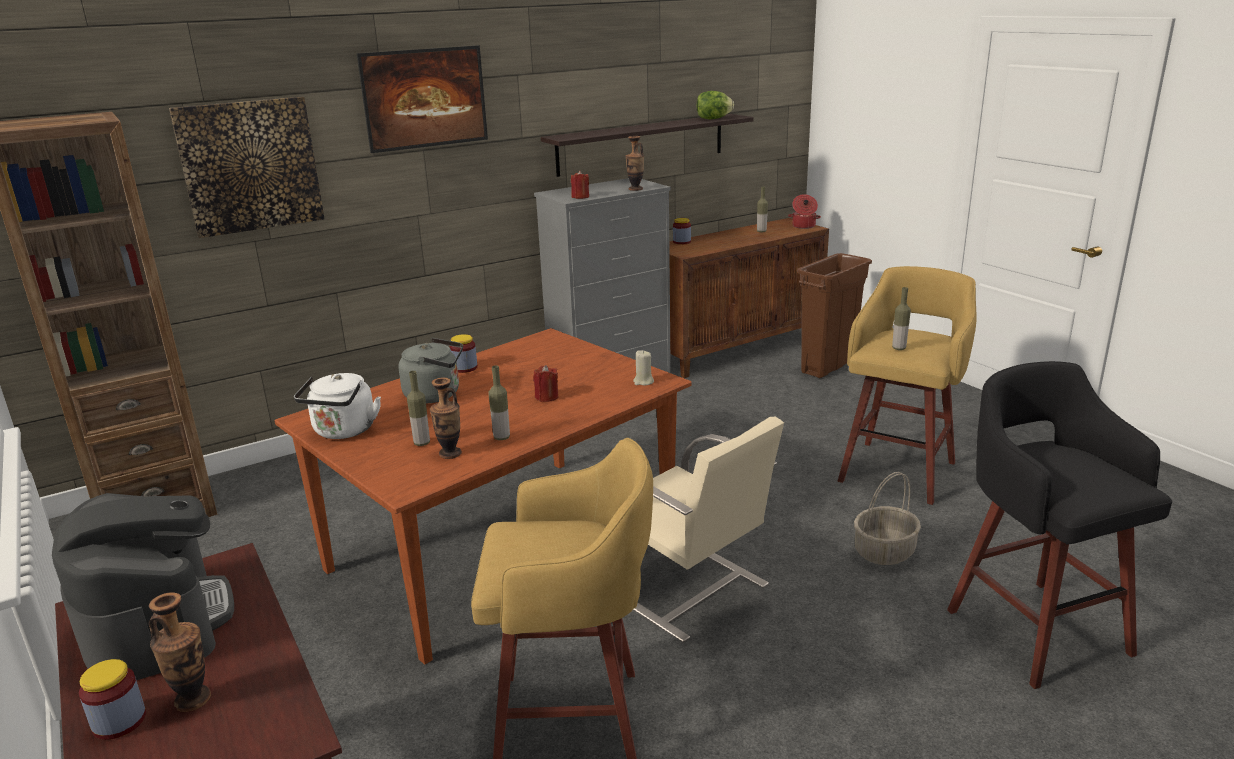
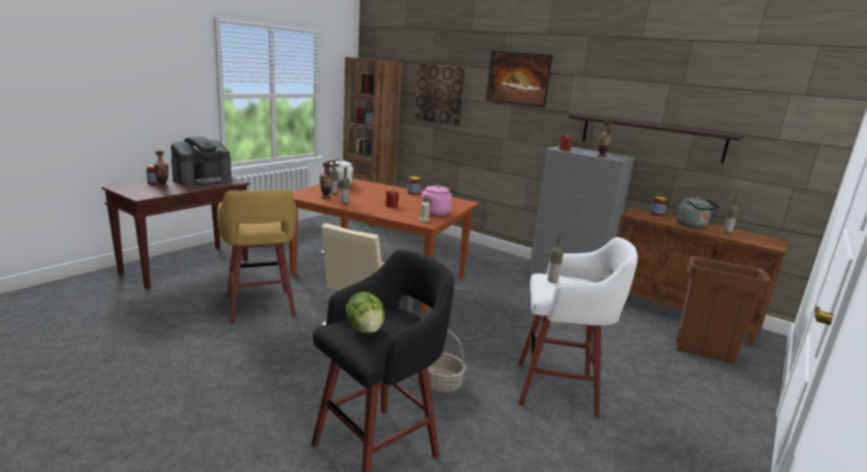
camera: 65 degrees right, 5 degrees down
(436, 395) = (381, 191): grey kettle -> grey kettle (693, 226)
(602, 366) = (436, 212): none -> pink kettle
(713, 119) = (706, 131): lettuce -> lettuce (365, 329)
(803, 226) = (771, 244): cooking pot -> none
(899, 470) = (559, 389): yellow stool -> white stool

